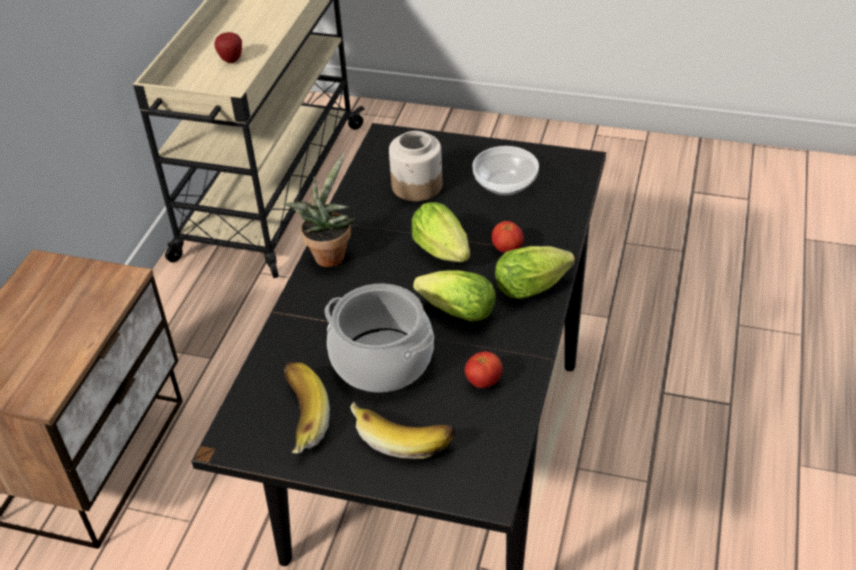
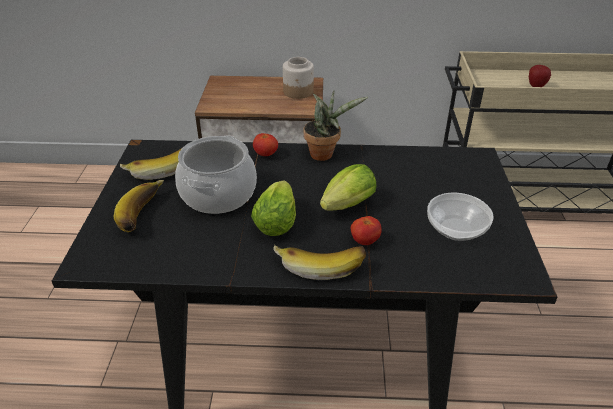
camera: 75 degrees right, 5 degrees down
(417, 185) = (425, 181): jar -> jar (298, 92)
(483, 381) = (200, 247): tomato -> tomato (265, 154)
(535, 286) = (320, 264): lettuce -> banana

